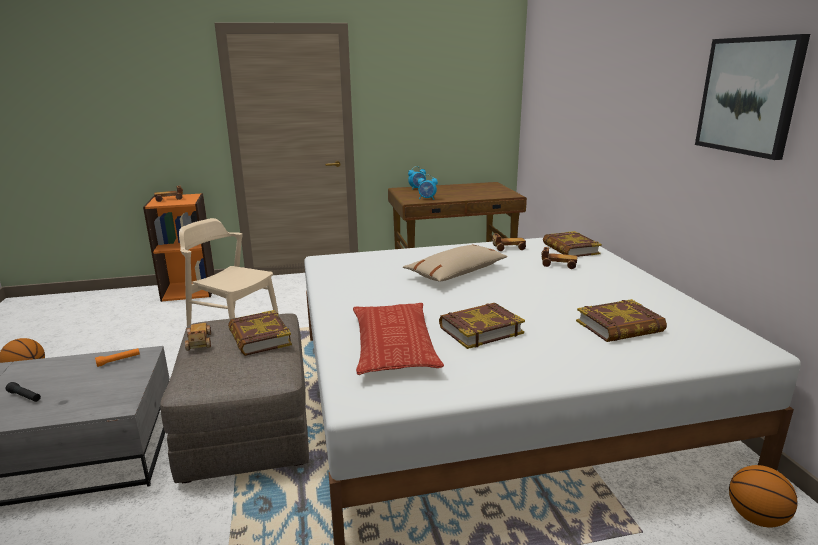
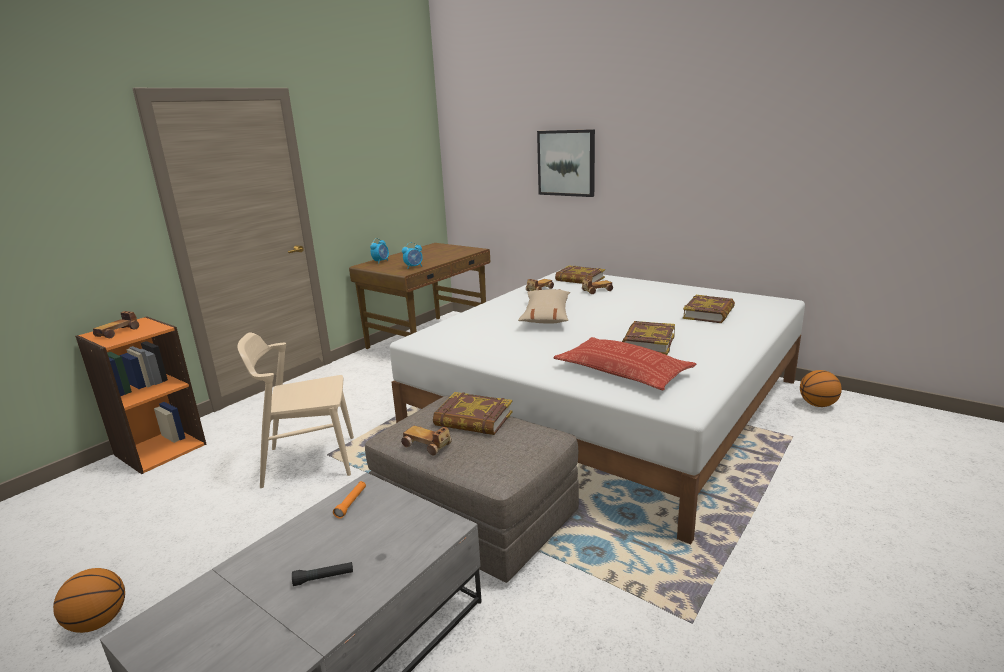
camera: 40 degrees left, 0 degrees up
(749, 96) = (726, 139): picture -> picture (566, 163)

